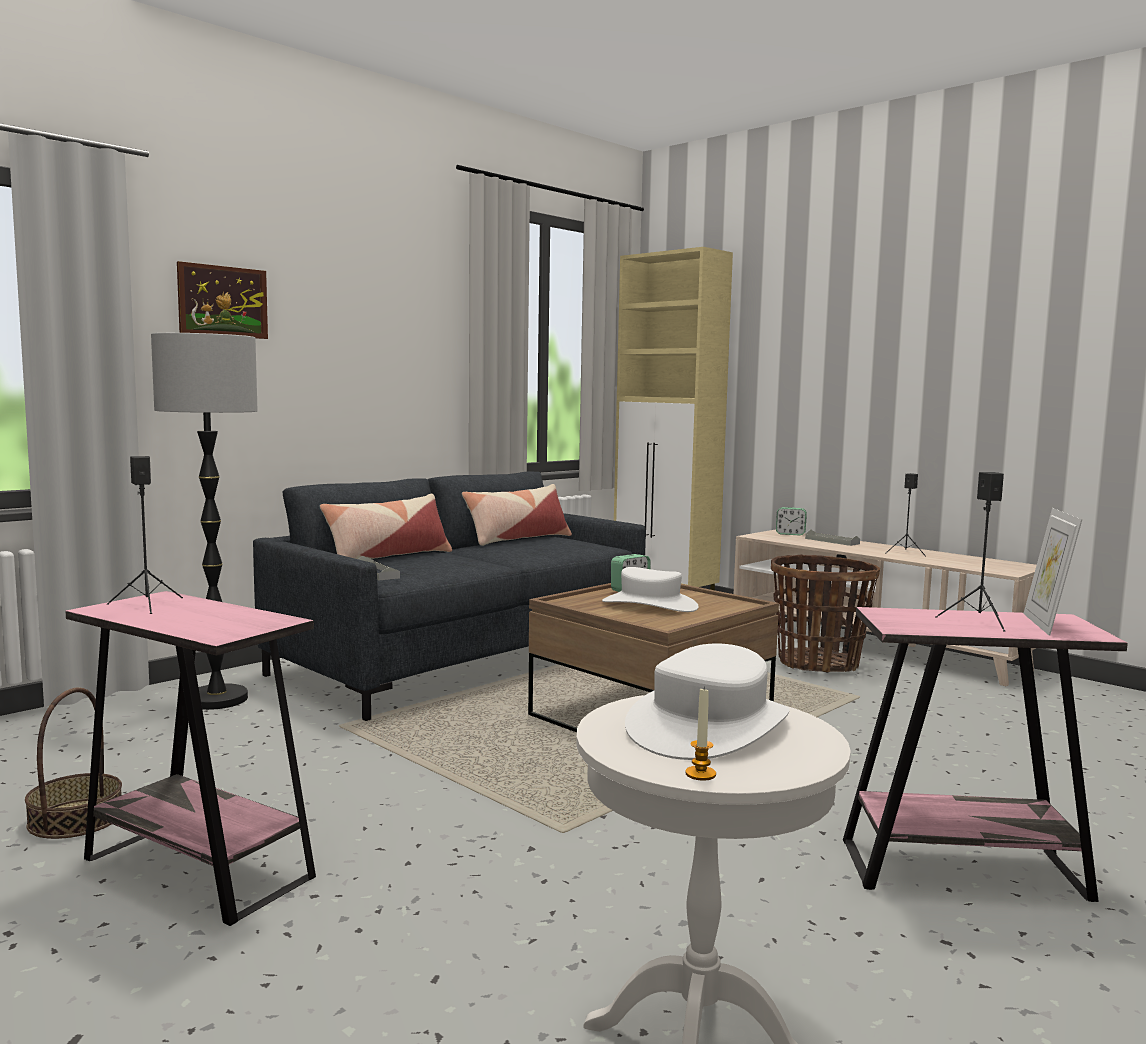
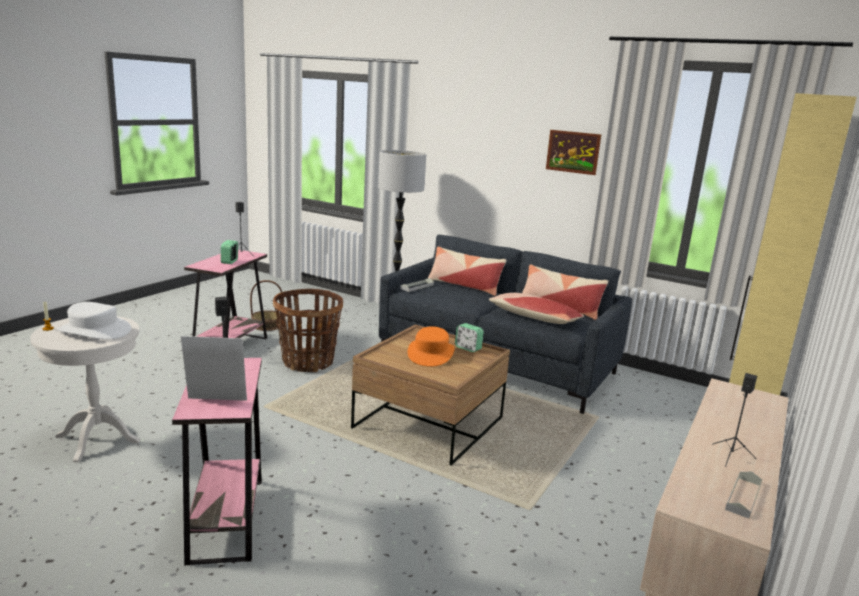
camera: 75 degrees right, 10 degrees up
(223, 301) = (455, 133): picture -> picture (573, 152)
(555, 549) = (534, 317): none -> pillow
(650, 604) = (431, 354): white hat -> orange hat
(790, 534) = (765, 402): alarm clock -> alarm clock (229, 261)
(818, 663) = (614, 495): basket -> basket (308, 362)
(832, 541) = (750, 421): grey tray -> grey tray (743, 497)

